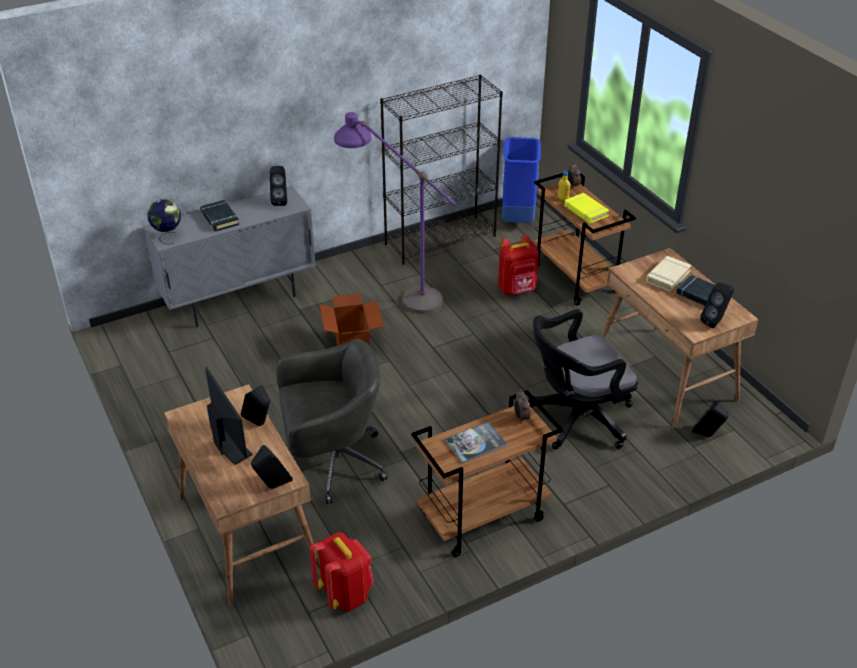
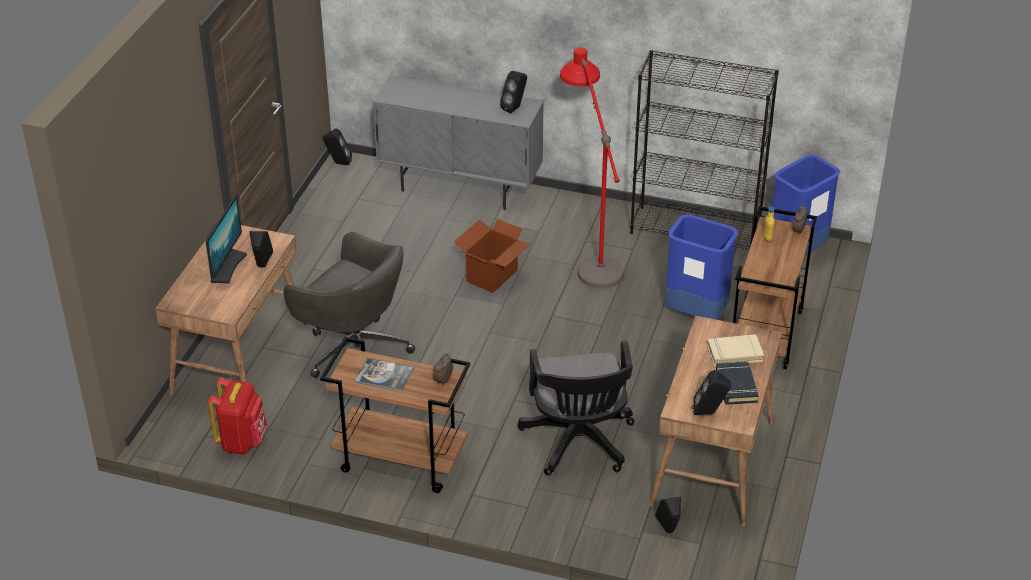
camera: 45 degrees right, 0 degrees up
(168, 236) = (394, 93): globe -> none
(219, 218) = (449, 98): black book -> none
(272, 486) = (212, 311): black speaker -> black speaker (338, 163)
(396, 292) = (590, 253): purple floor lamp -> red floor lamp
(517, 290) = (696, 313): red backpack -> blue trash can
(575, 419) = (579, 444): black office chair -> black office chair turned 120 degrees counterclockwise
(585, 211) = (770, 260): yellow book -> none

